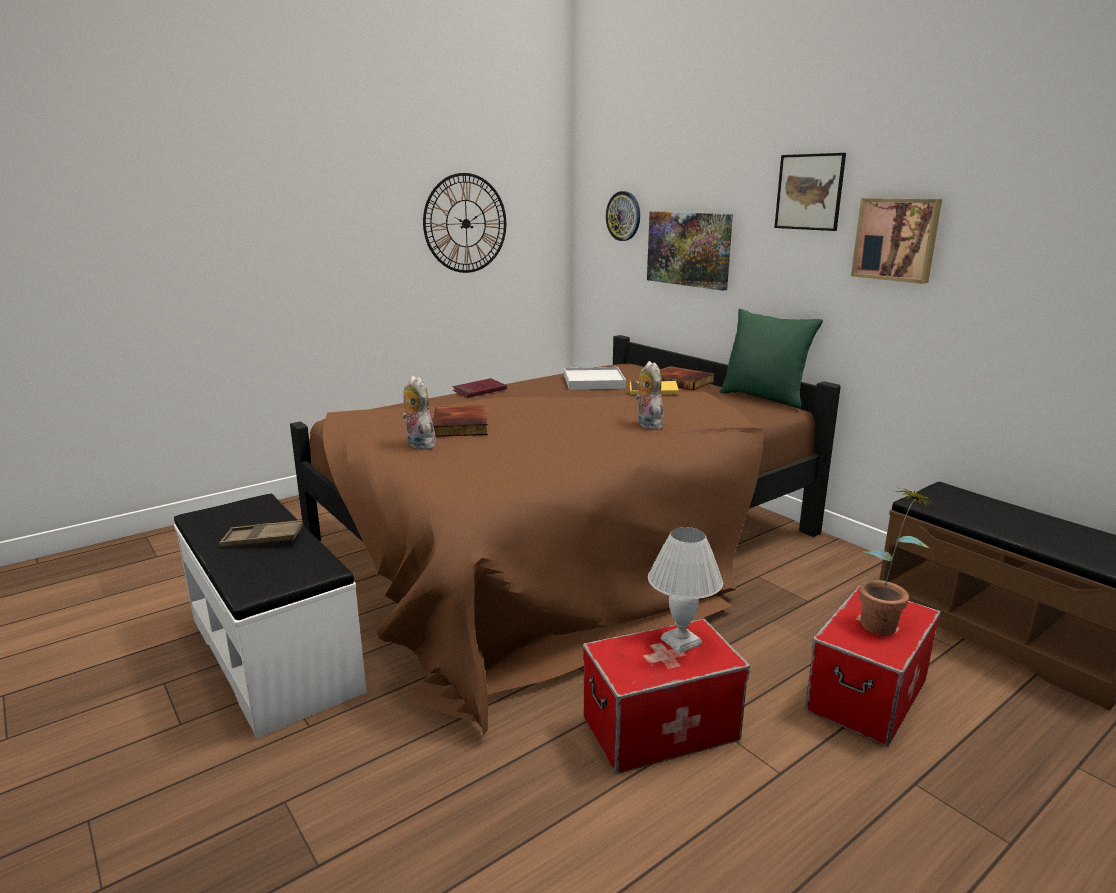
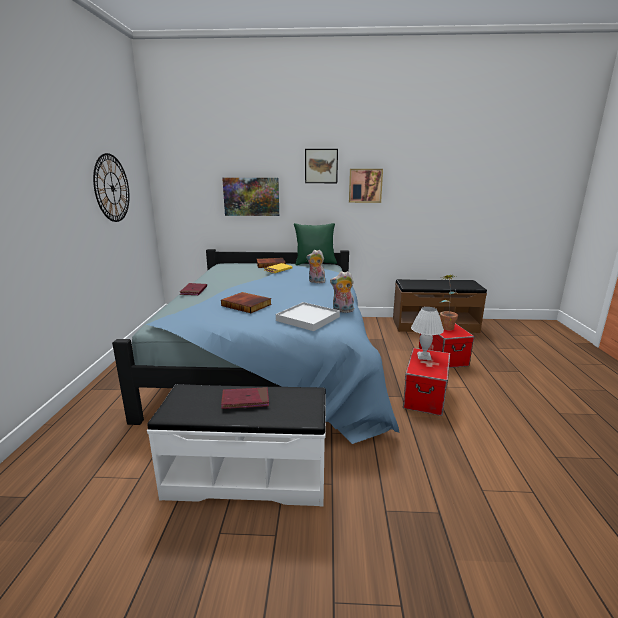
camera: 50 degrees left, 0 degrees up
(263, 539) = (245, 400): brown tray -> red book
(418, 445) = (255, 318): plush toy -> plush toy (342, 311)
(563, 545) = (273, 360): brown bed -> blue bed
(594, 382) = (236, 273): white tray -> white tray (308, 319)
(624, 216) = (199, 180): wall clock -> none

